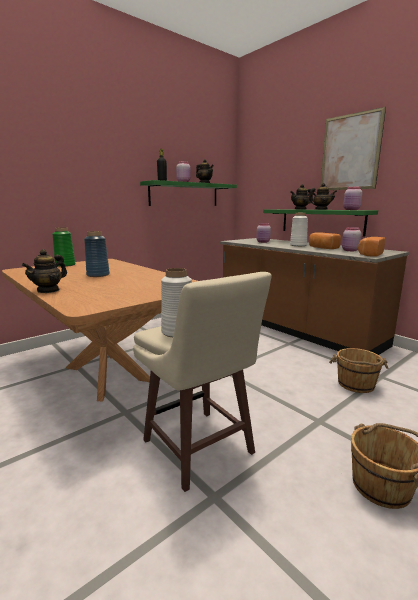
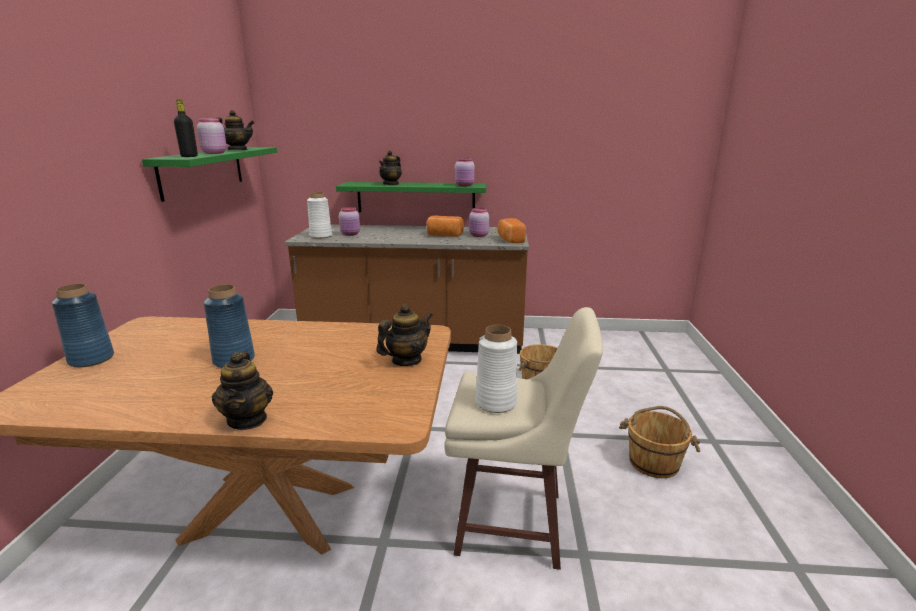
camera: 45 degrees left, 5 degrees up
(65, 265) = (91, 359): green vase -> blue vase
(298, 245) = (407, 234): white vase -> white vase (320, 236)
(321, 209) = (421, 184): teapot -> teapot (406, 360)
(350, 152) = (444, 112): picture -> none

